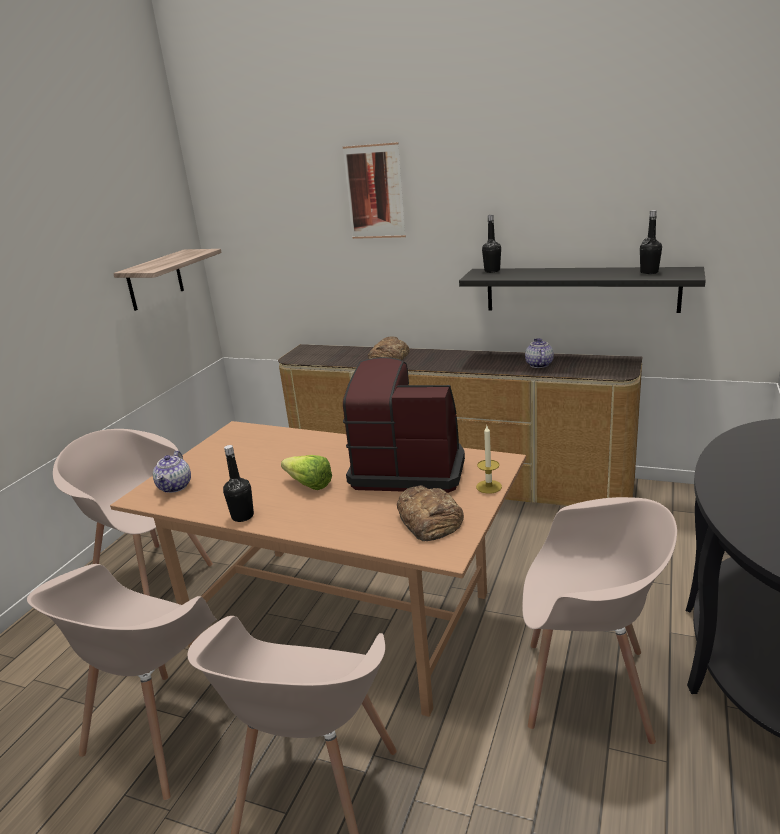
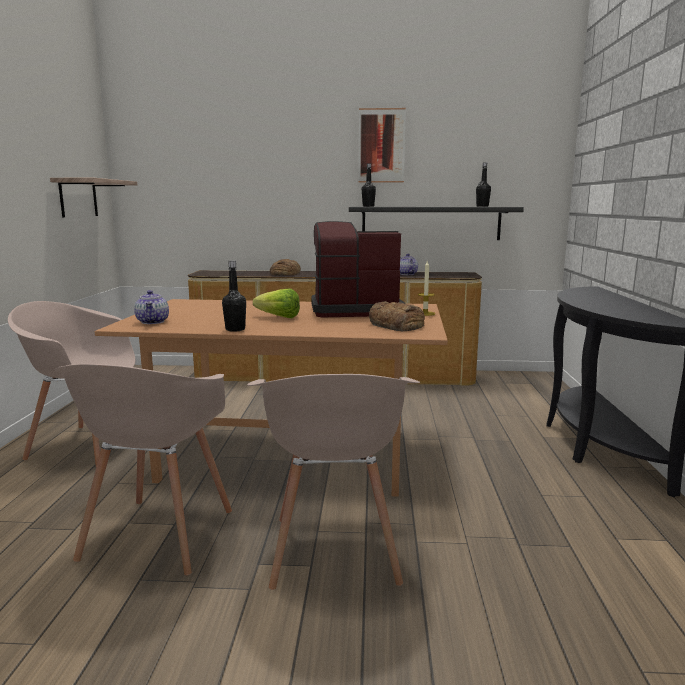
camera: 20 degrees left, 10 degrees down
(375, 192) = (275, 144): picture -> picture (381, 145)
(589, 690) = (509, 469): beige chair -> none

